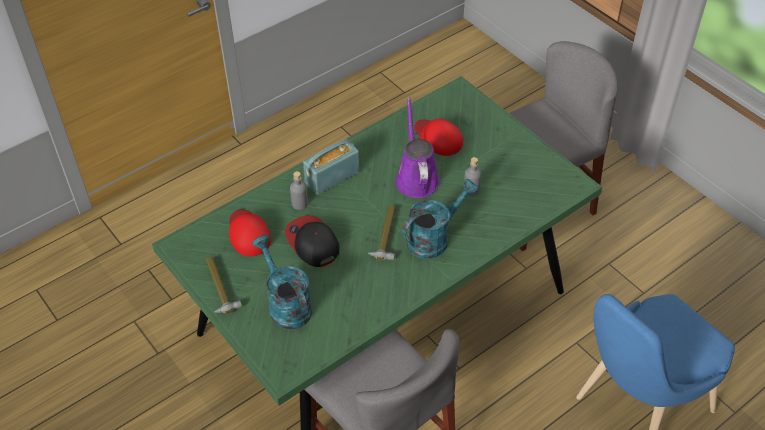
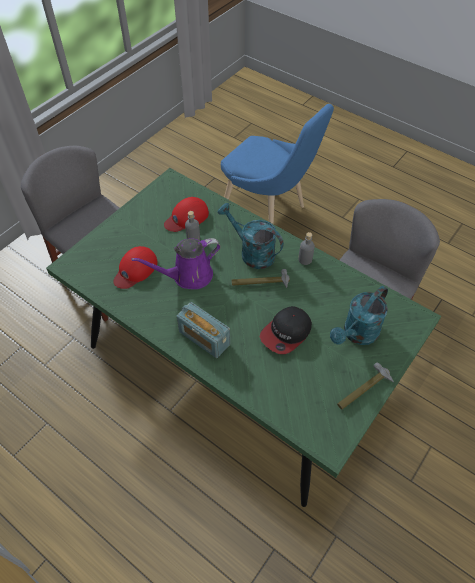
camera: 105 degrees left, 5 degrees up
(248, 234) = (294, 387): red cap -> red cap (186, 217)
(300, 203) = (244, 355): grey bottle -> grey bottle (305, 259)

